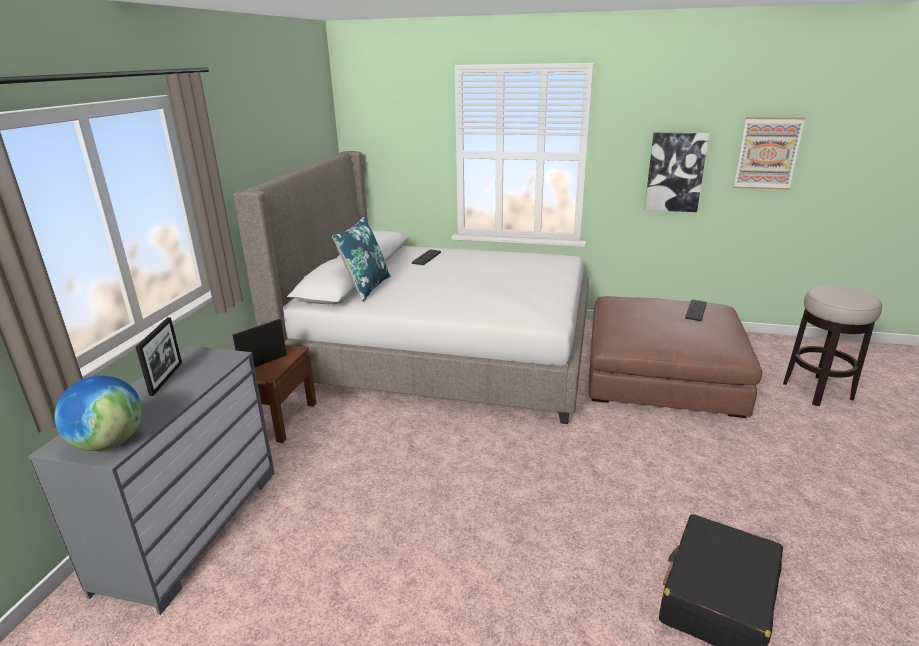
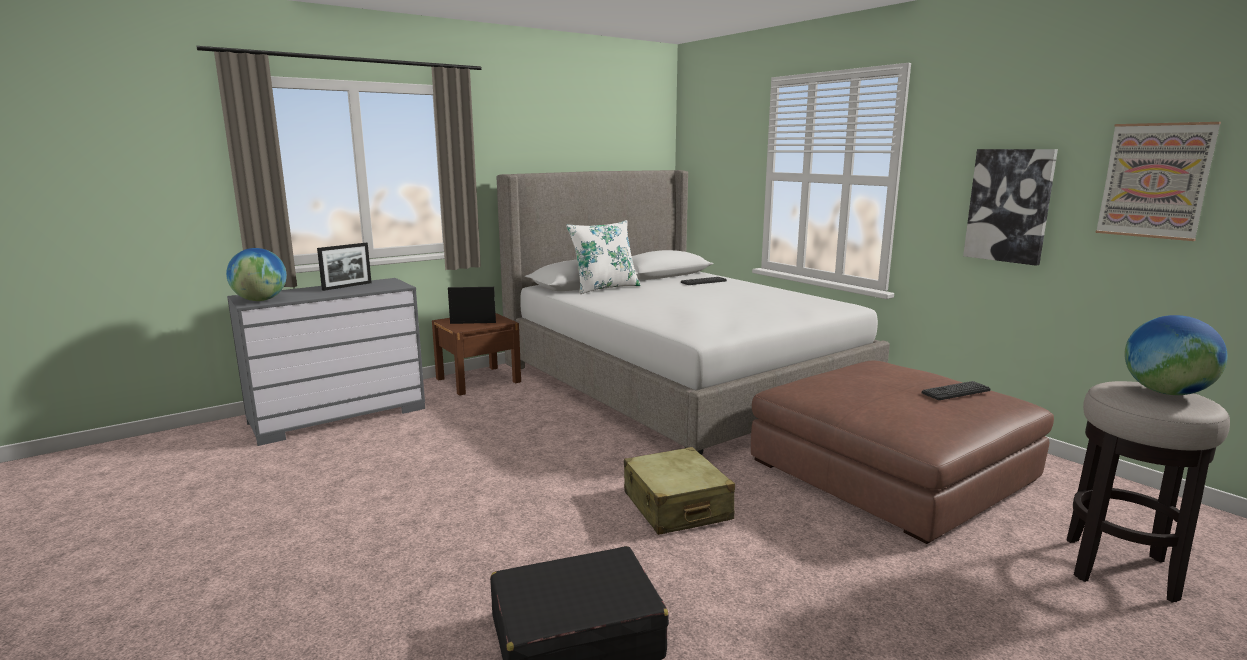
camera: 40 degrees right, 10 degrees down
(366, 287) = (604, 288): blue pillow -> white pillow
(609, 463) = (676, 506): none -> beige suitcase
(845, 291) = (1166, 393): none -> globe

